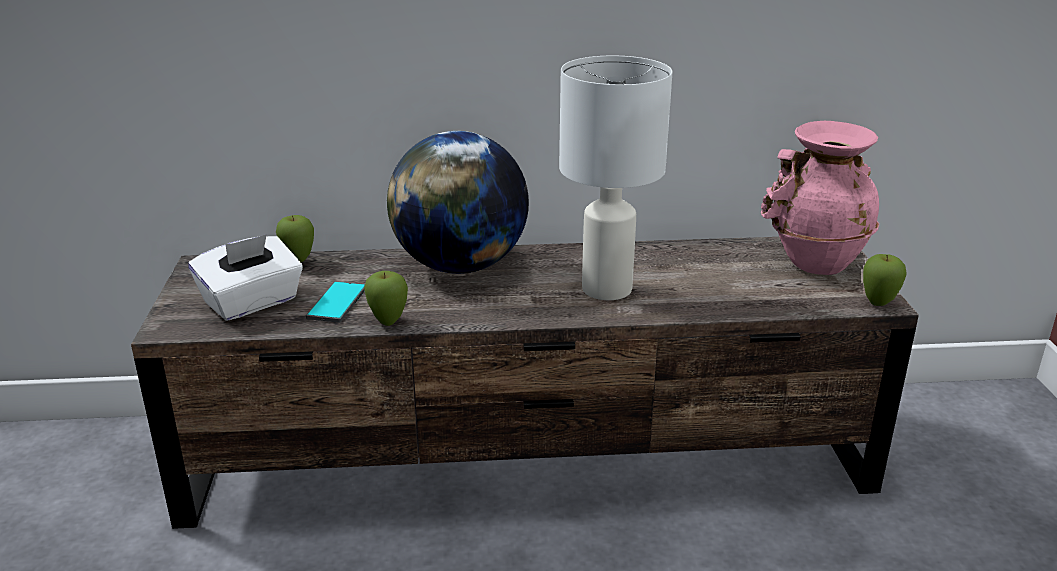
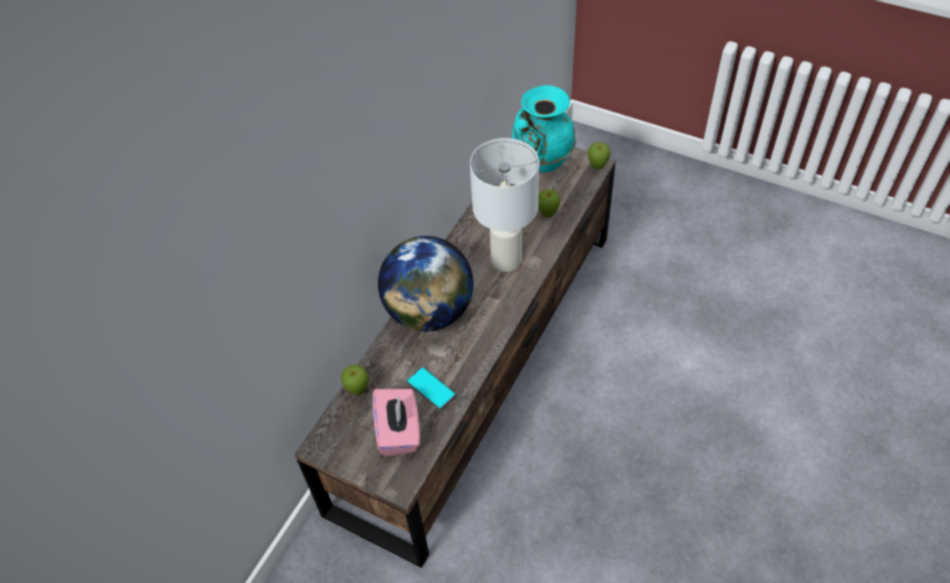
camera: 55 degrees left, 25 degrees up
(252, 303) = (399, 432): white tissue box -> pink tissue box
(388, 322) = (472, 372): apple -> apple (548, 214)
(813, 262) = (541, 162): pink vase -> turquoise vase

